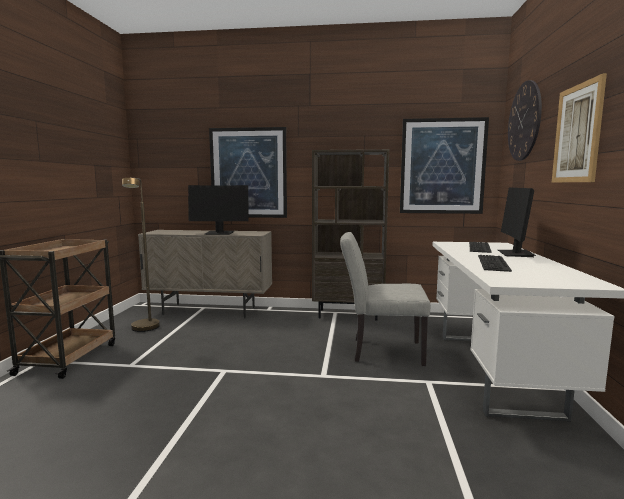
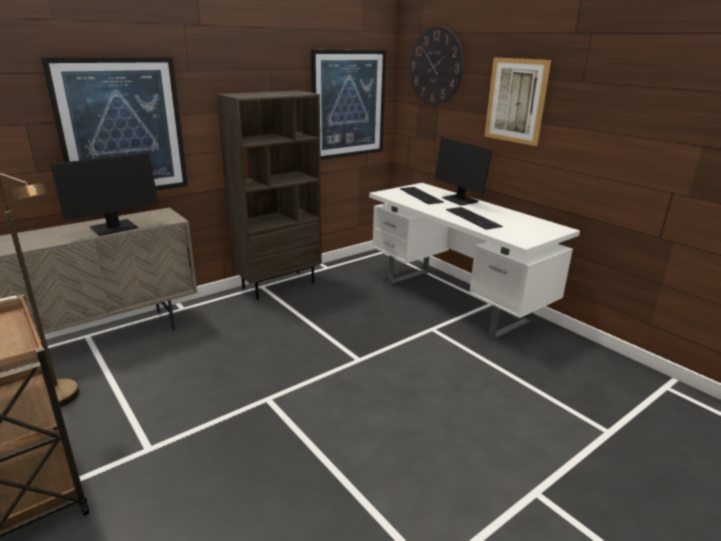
camera: 45 degrees left, 15 degrees up
(381, 351) = (364, 315): grey chair -> none

